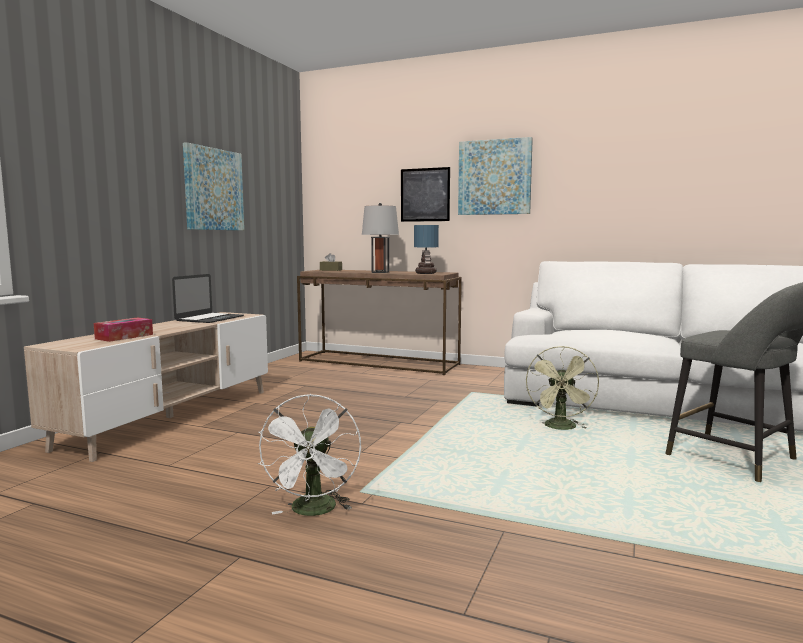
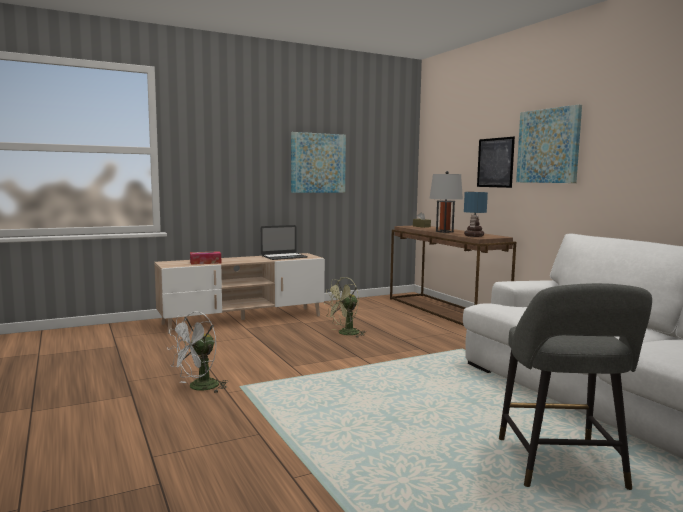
camera: 40 degrees right, 0 degrees up
(561, 428) = (464, 393): green fan -> green fan (345, 333)

